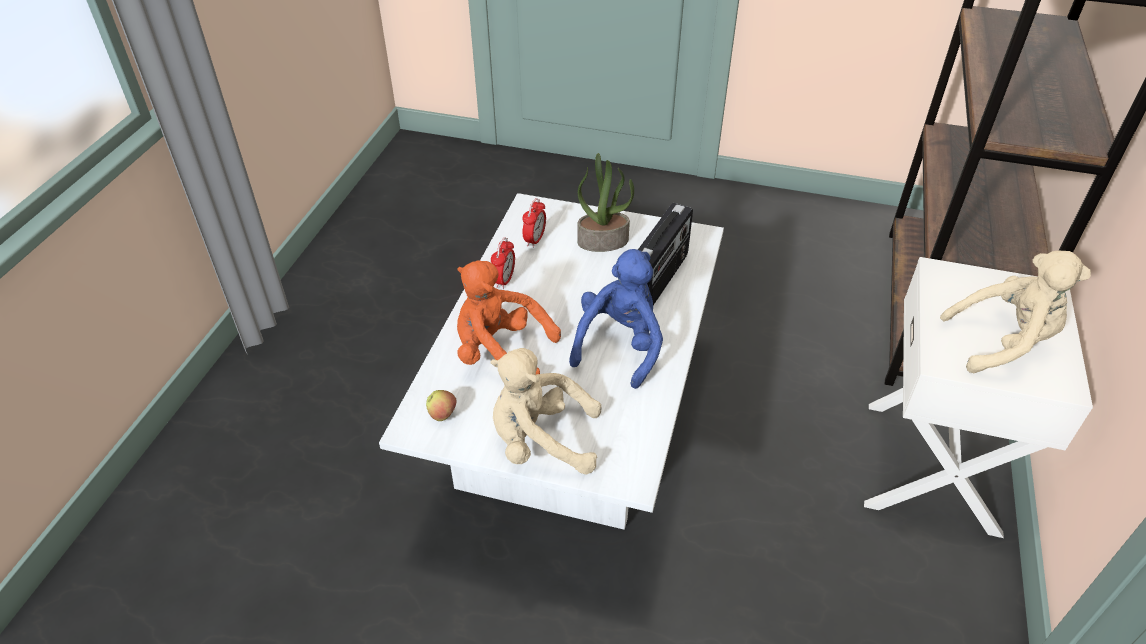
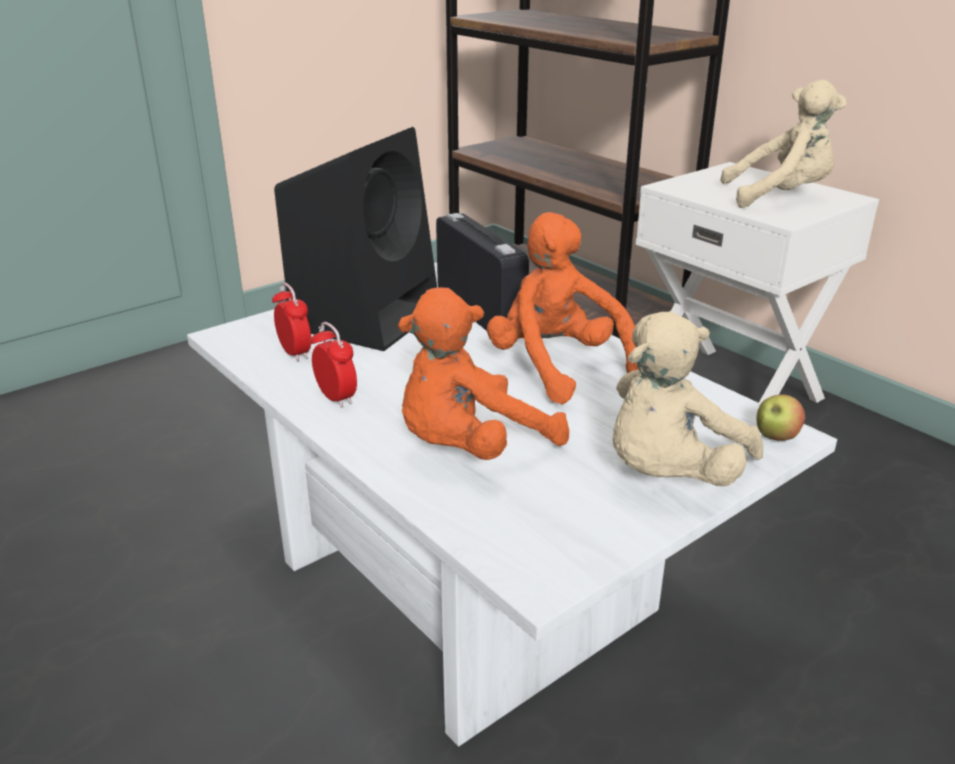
camera: 55 degrees left, 15 degrees down
(443, 415) = (541, 538): apple -> apple (775, 437)
(603, 241) = (368, 317): potted plant -> black speaker
(620, 345) = (557, 367): blue plush toy -> orange plush toy
(1003, 342) = (780, 196): beige plush toy -> beige plush toy turned 60 degrees clockwise

